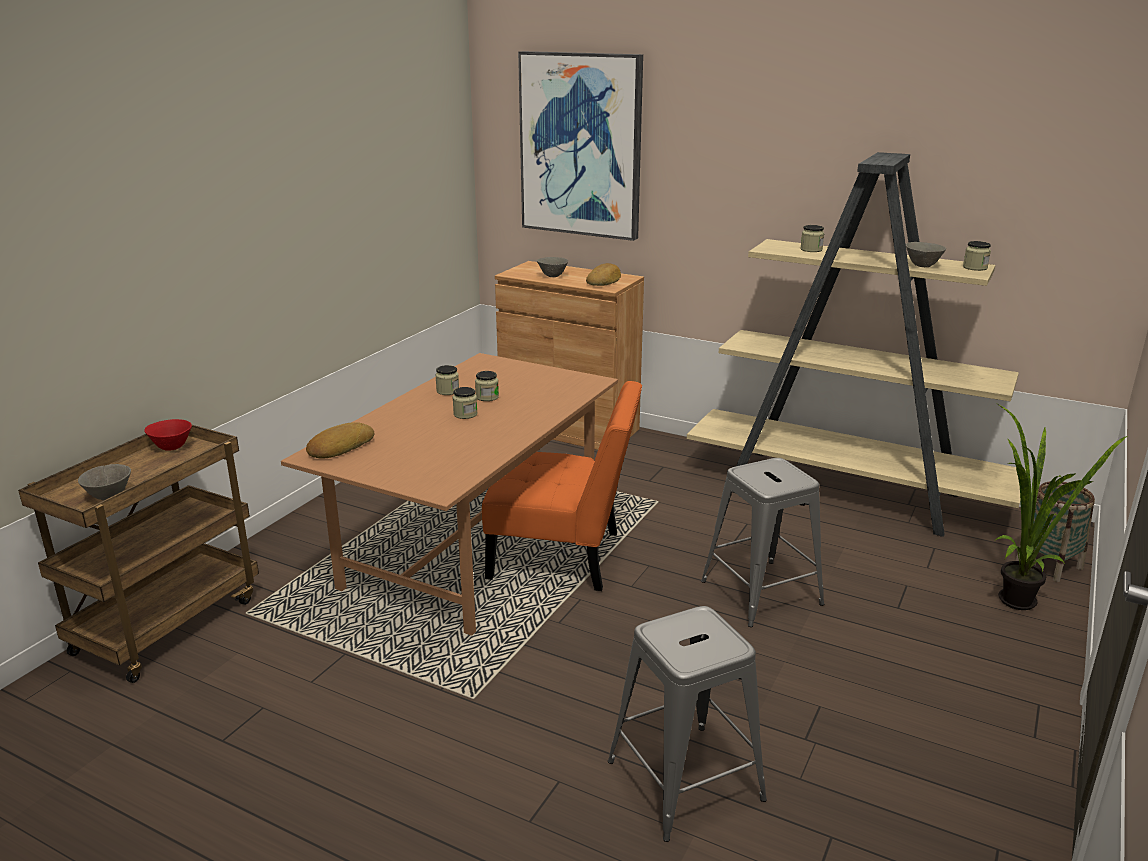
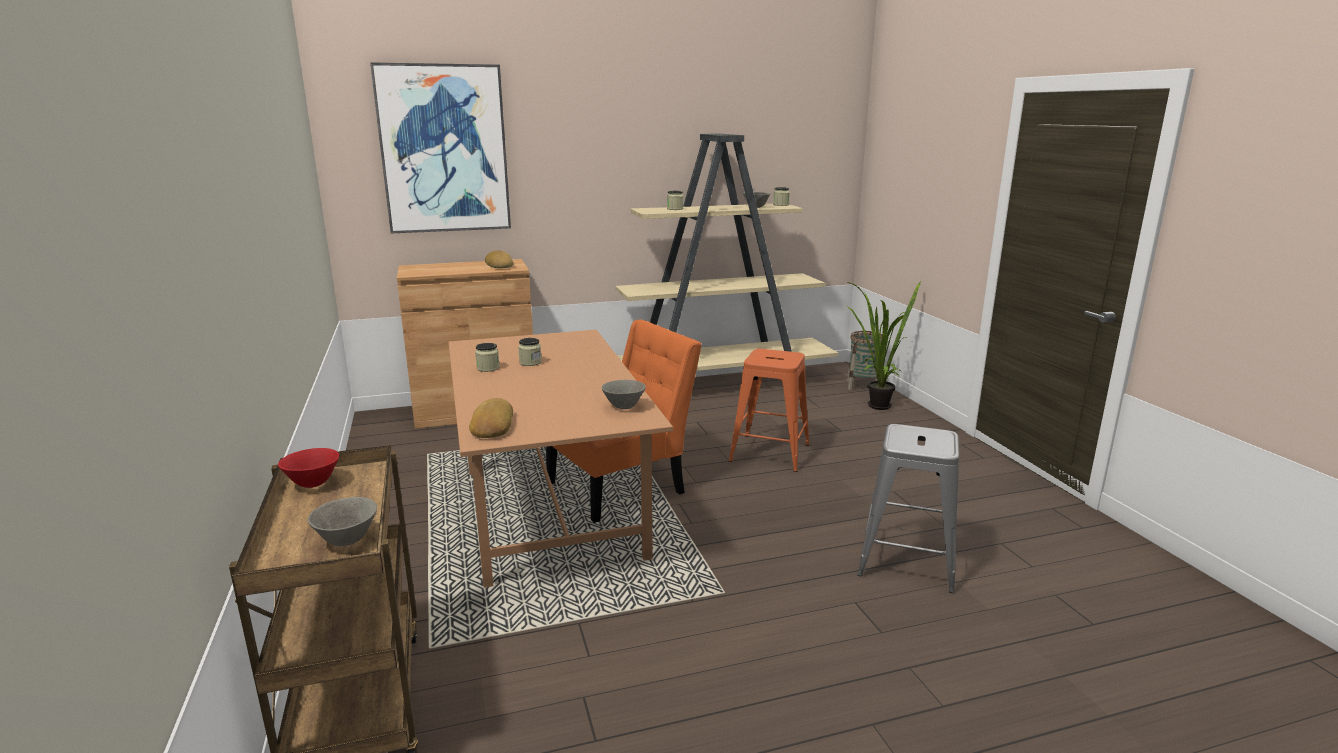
camera: 45 degrees left, 5 degrees down
(465, 414) = (541, 376): jar -> none
(553, 276) = (450, 269): grey bowl -> grey bowl (623, 407)
(760, 592) = (769, 453): grey stool -> orange stool

